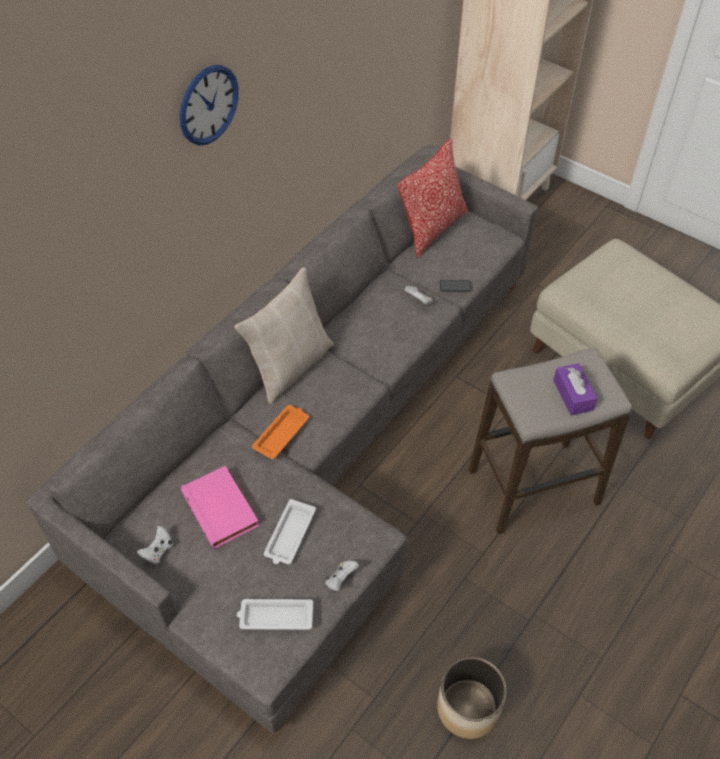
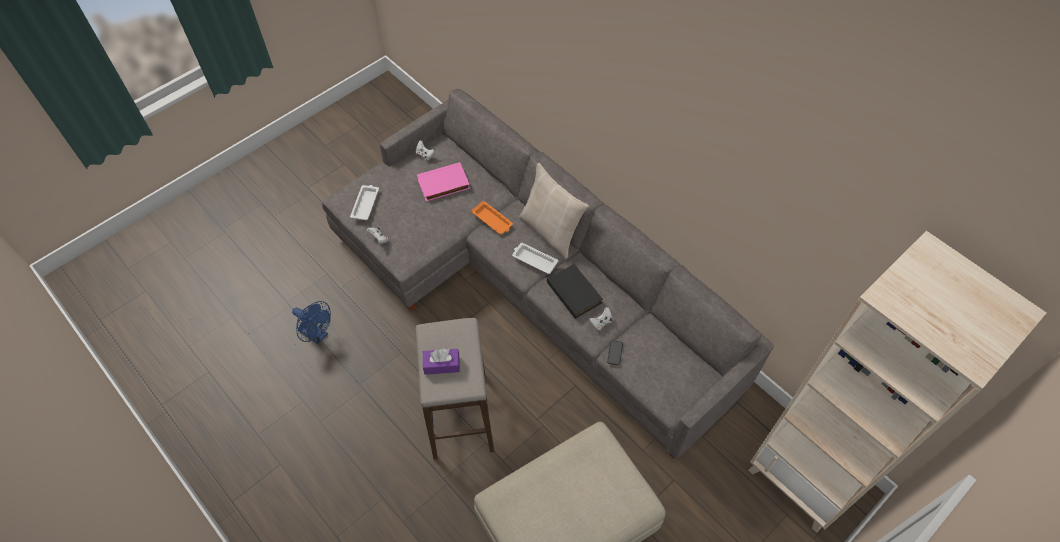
camera: 100 degrees right, 5 degrees up
(208, 105) = (616, 67): wall clock -> none
(289, 535) = (415, 215): white tray -> white tray (534, 260)
(383, 328) = (575, 292): none -> black book
(432, 228) = (687, 349): pillow -> none
(467, 708) = (317, 335): planter -> blue fan

